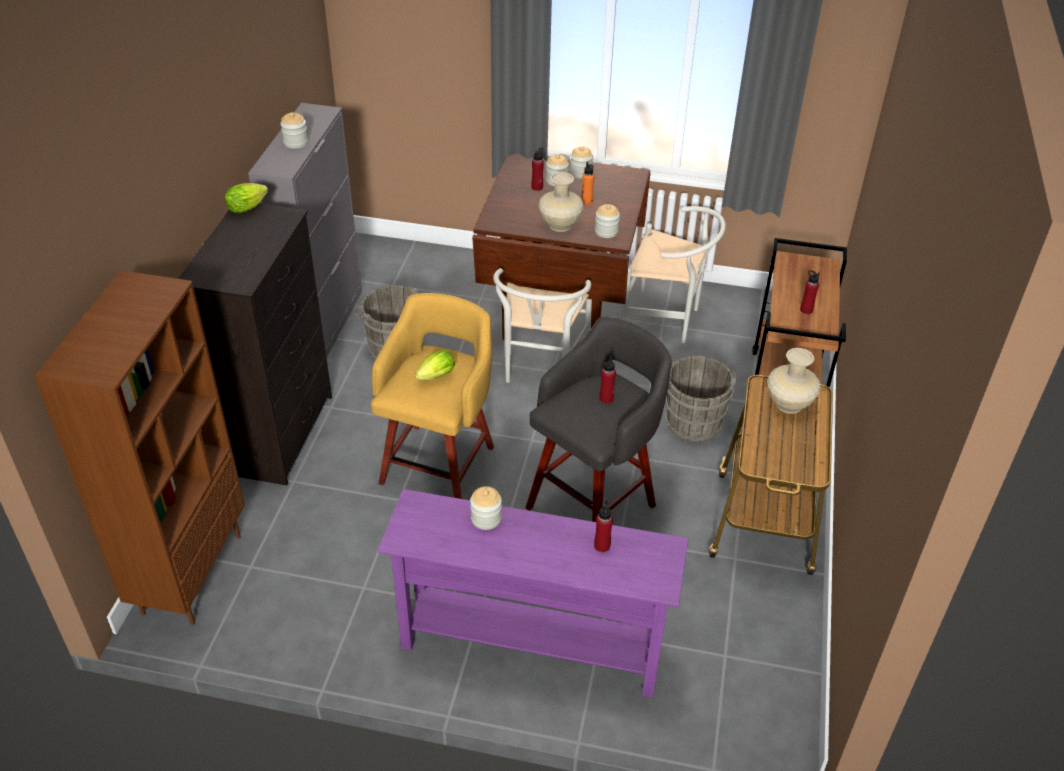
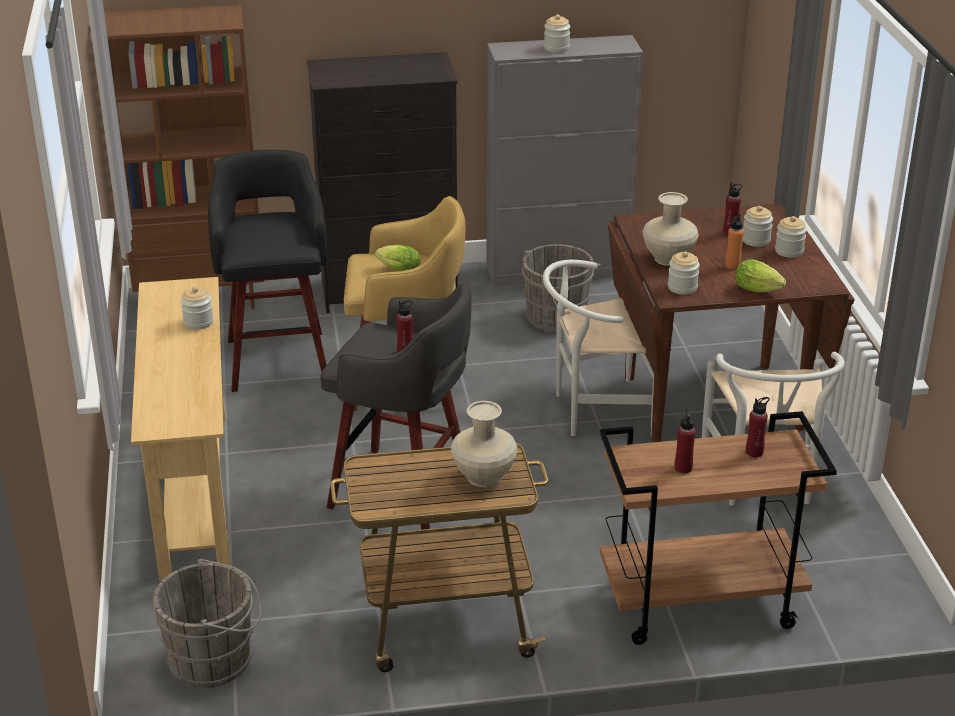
camera: 70 degrees right, 10 degrees down
(249, 207) = (439, 58): lettuce -> lettuce (759, 291)
(343, 538) = (278, 358): none -> black stool
(531, 647) = (193, 492): purple console table -> beige console table
(602, 546) = (190, 387): red bottle -> red bottle (754, 452)
(694, 419) = (590, 537): grey bucket -> grey bucket (216, 660)

